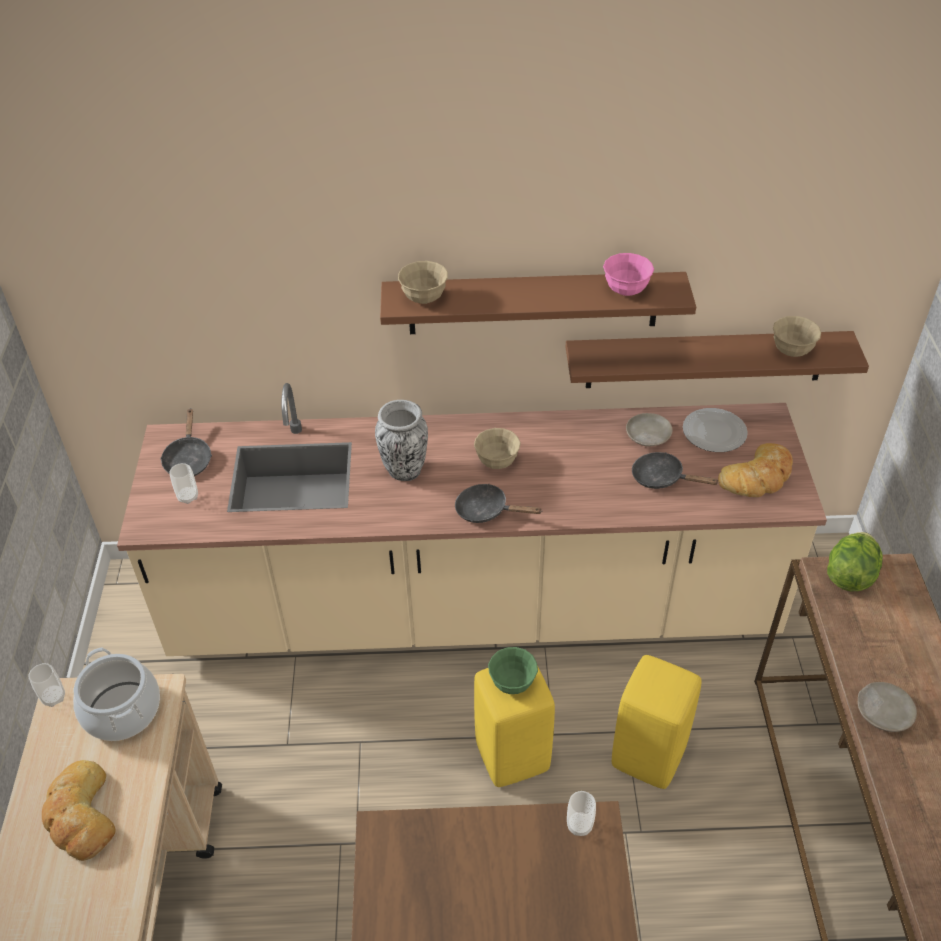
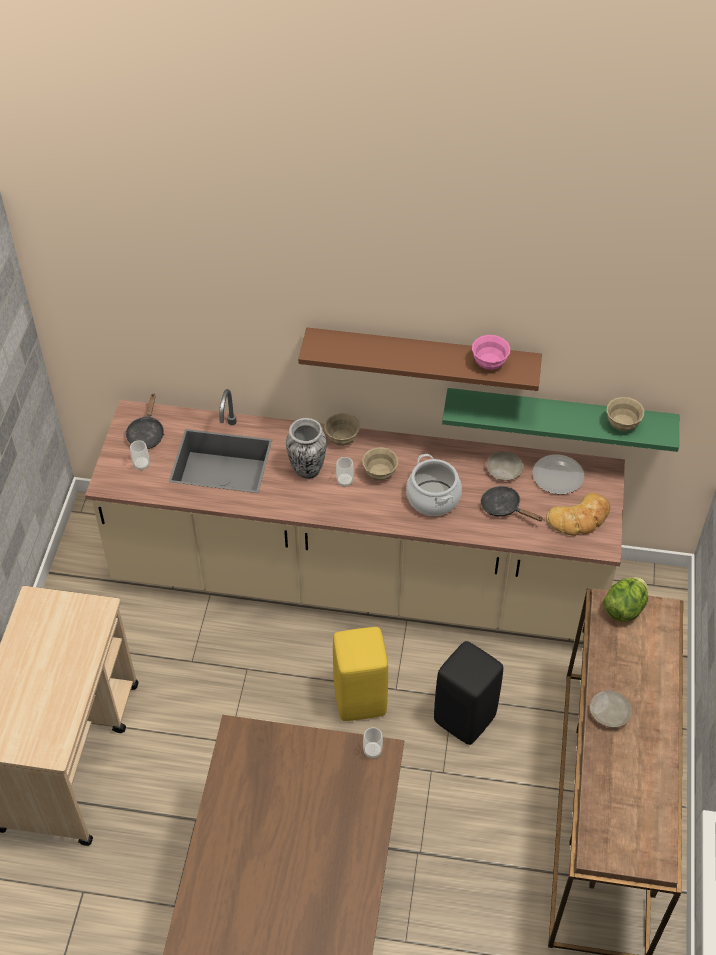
camera: 10 degrees right, 5 degrees up
(53, 697) = (28, 600): cup -> cup (344, 481)
(80, 815) = (37, 683): bread -> none
(122, 711) = (73, 618): cooking pot -> cooking pot (433, 498)
(424, 298) = (334, 347): beige bowl -> beige bowl (342, 439)
(486, 510) = (362, 512): black frying pan -> none
(512, 683) = (359, 645): green bowl -> none
(648, 758) = (464, 720): yellow stool -> black stool
(705, 359) = (559, 417): brown shelf -> green shelf

